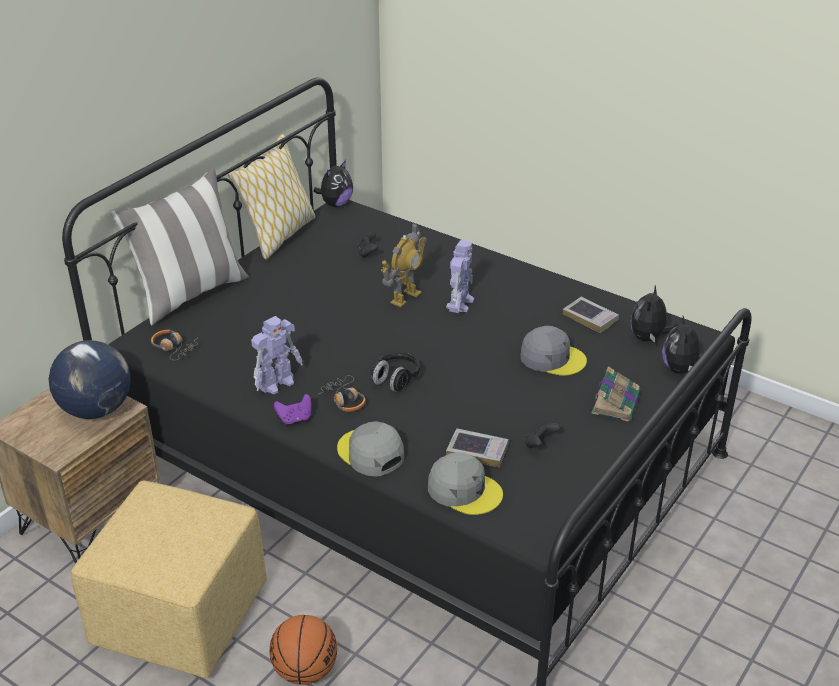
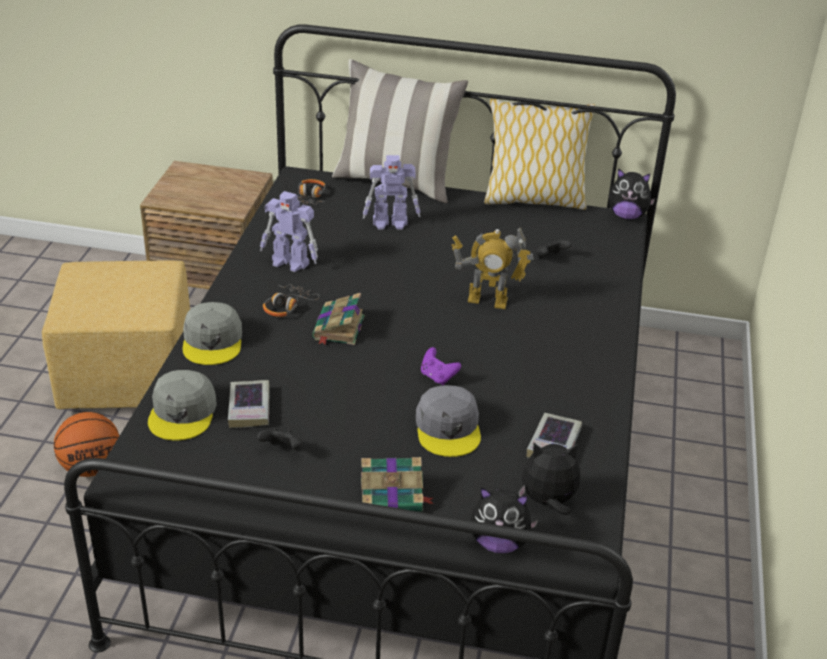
camera: 65 degrees right, 0 degrees up
(97, 409) = (225, 197): globe -> none
(295, 419) = (242, 286): purple game controller -> purple game controller (438, 377)
(370, 453) = (213, 341): grey cap -> grey cap turned 150 degrees clockwise
(395, 379) = (338, 328): black headphones -> book
(460, 303) = (506, 339): toy robot -> toy robot (391, 223)
(680, 369) = (499, 543): plush toy -> plush toy turned 150 degrees counterclockwise

